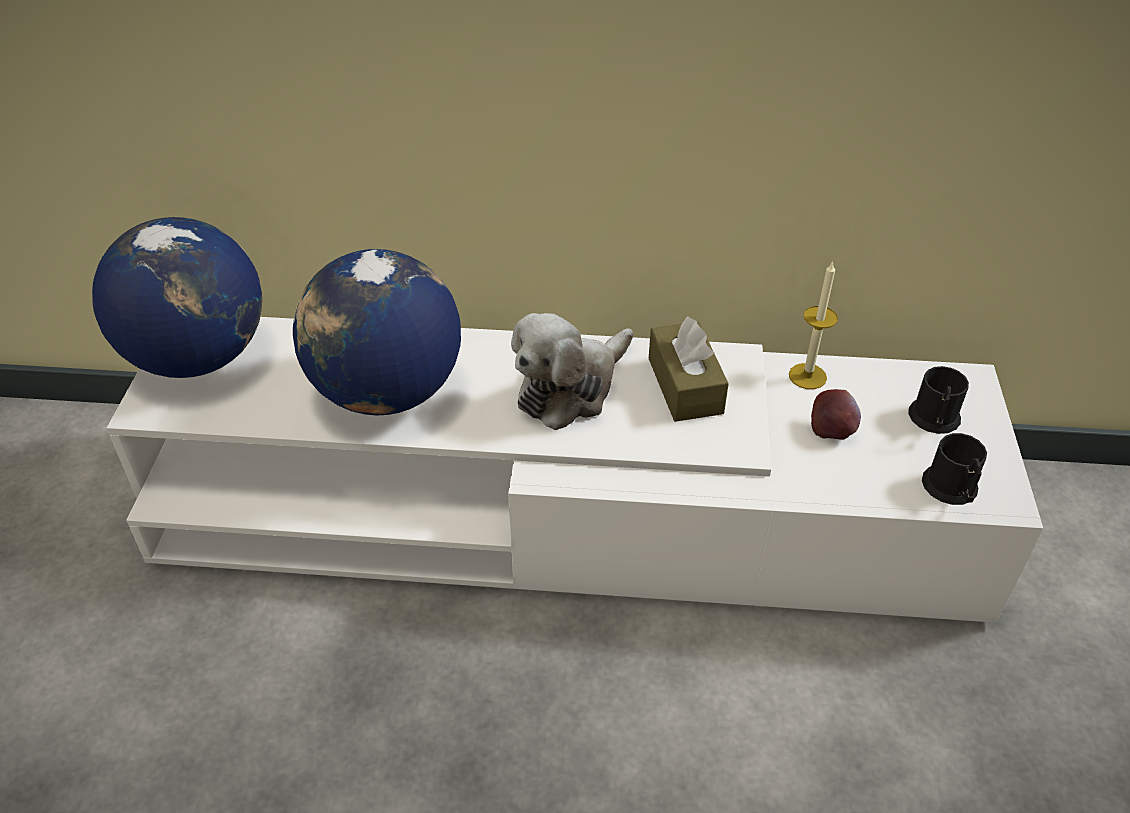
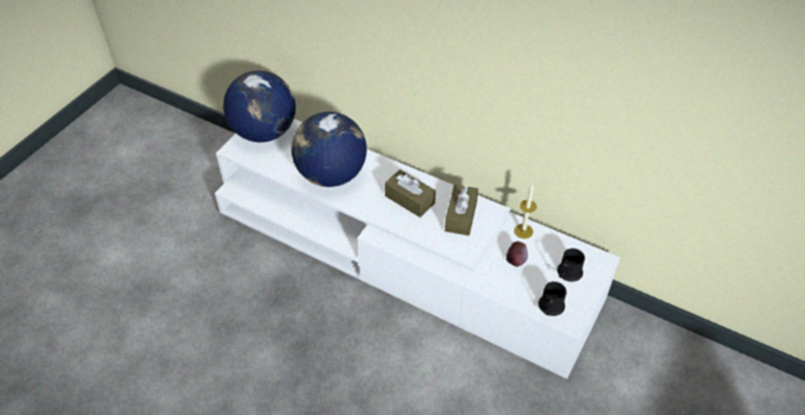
camera: 25 degrees right, 5 degrees up
(570, 388) = (409, 199): plush toy -> brown tissue box

